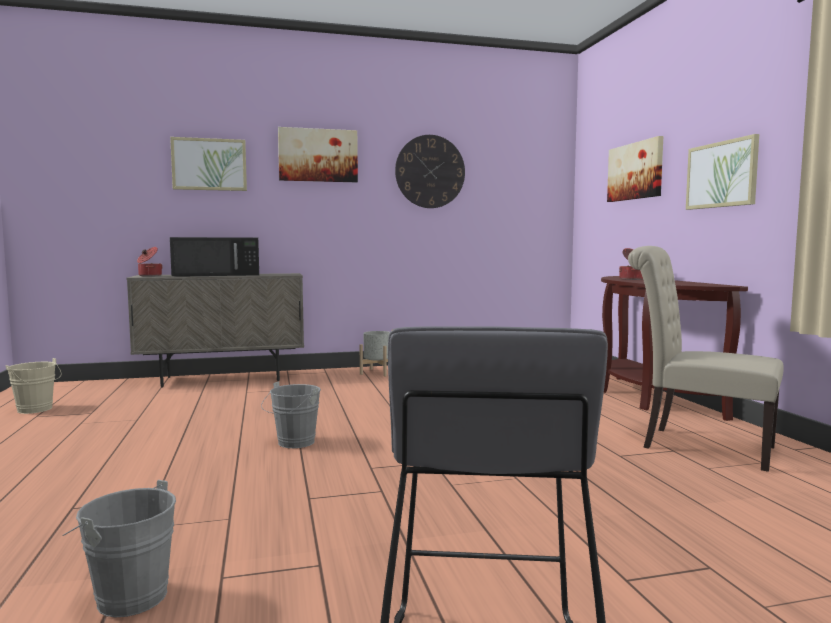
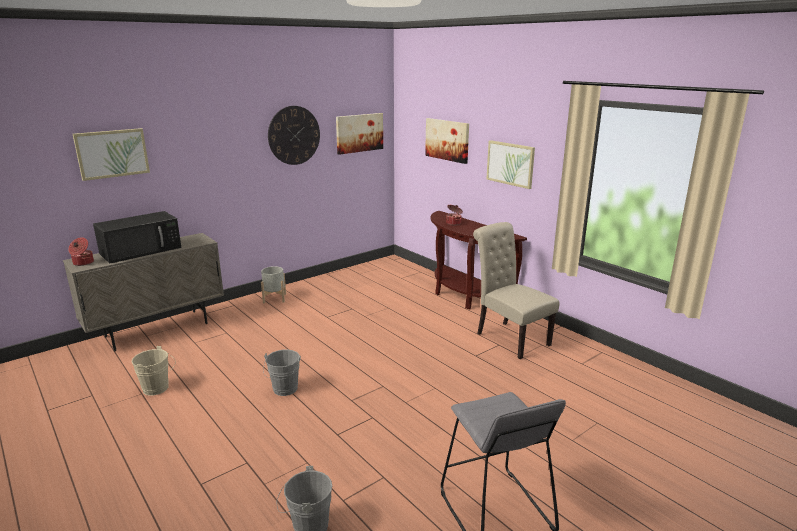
camera: 25 degrees left, 15 degrees up
(36, 410) = (36, 402): beige bucket -> beige bucket (158, 388)
(318, 155) = (205, 133): picture -> picture (359, 133)
(698, 446) = (509, 337): beige chair -> beige chair turned 45 degrees clockwise

